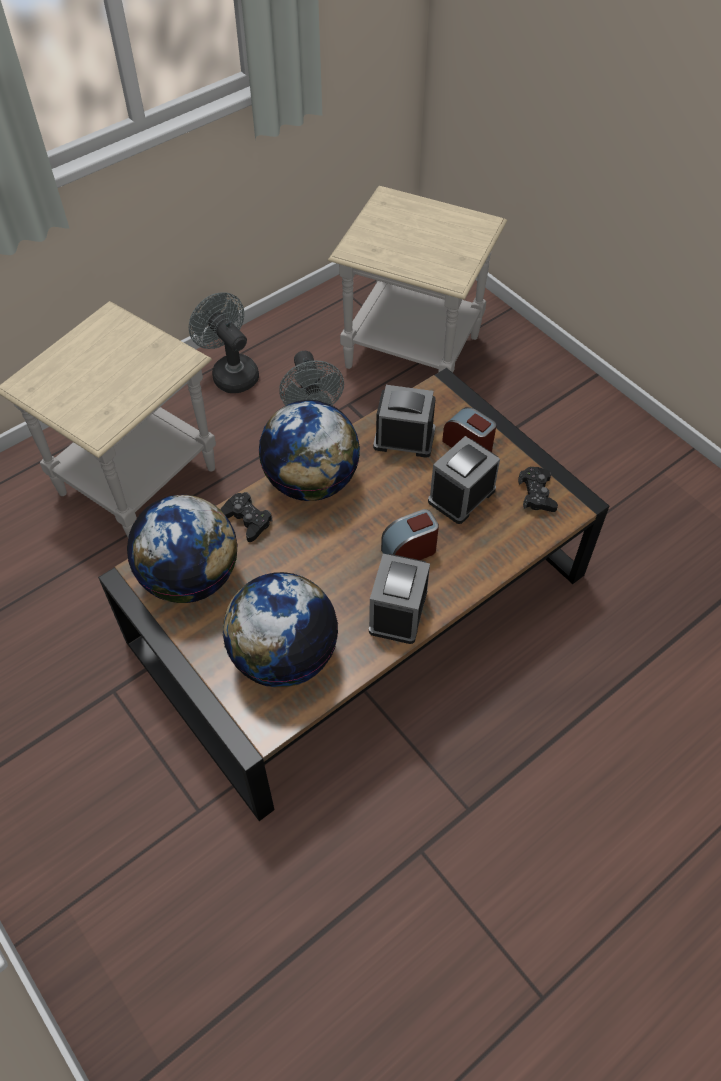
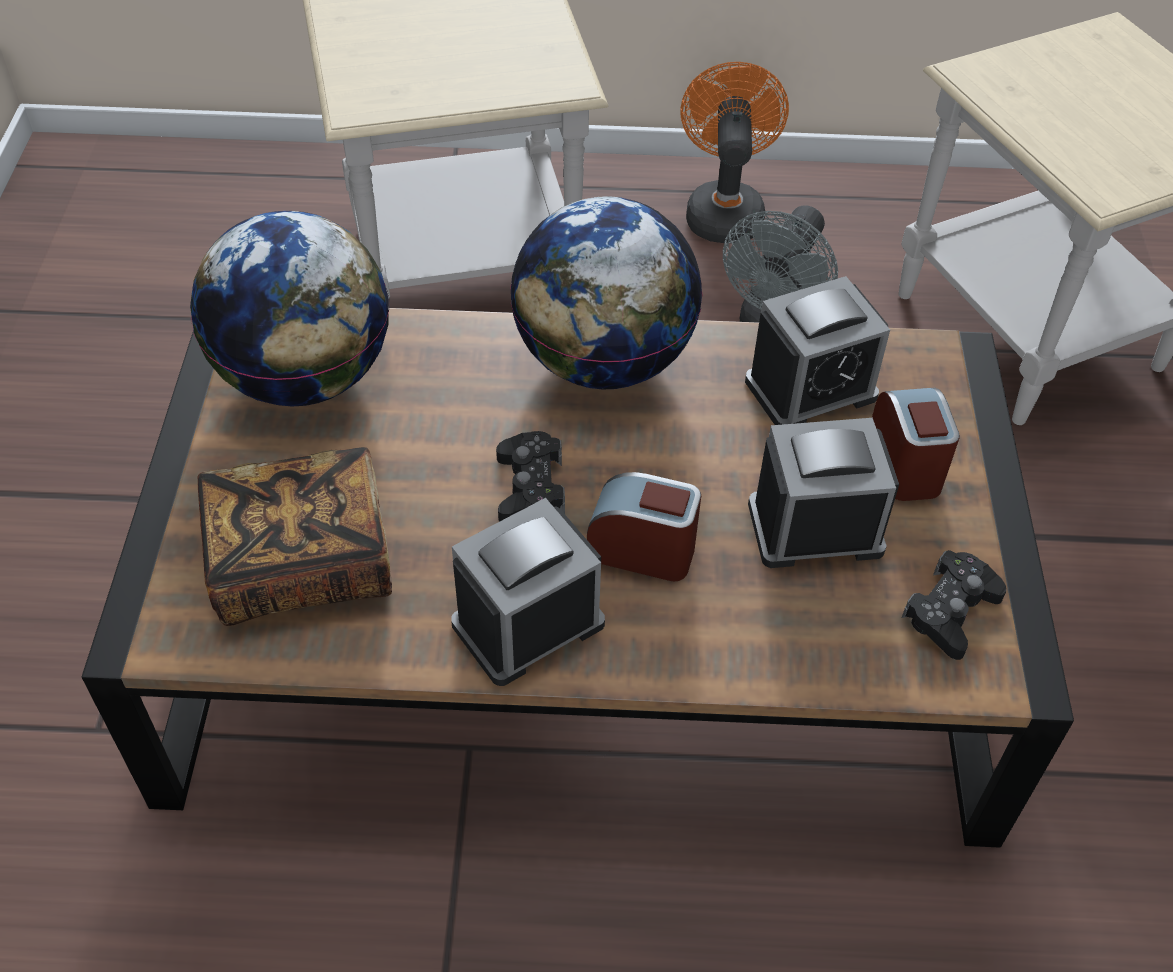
camera: 40 degrees right, 5 degrees down
(231, 372) = (724, 210): grey fan -> orange fan
(247, 520) = (459, 354): black game controller -> black game controller (530, 487)
(283, 656) = (303, 563): globe -> book
(404, 438) = (810, 389): alarm clock -> alarm clock turned 105 degrees clockwise

